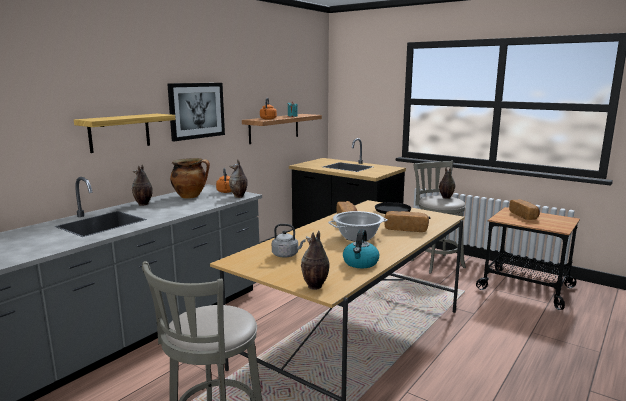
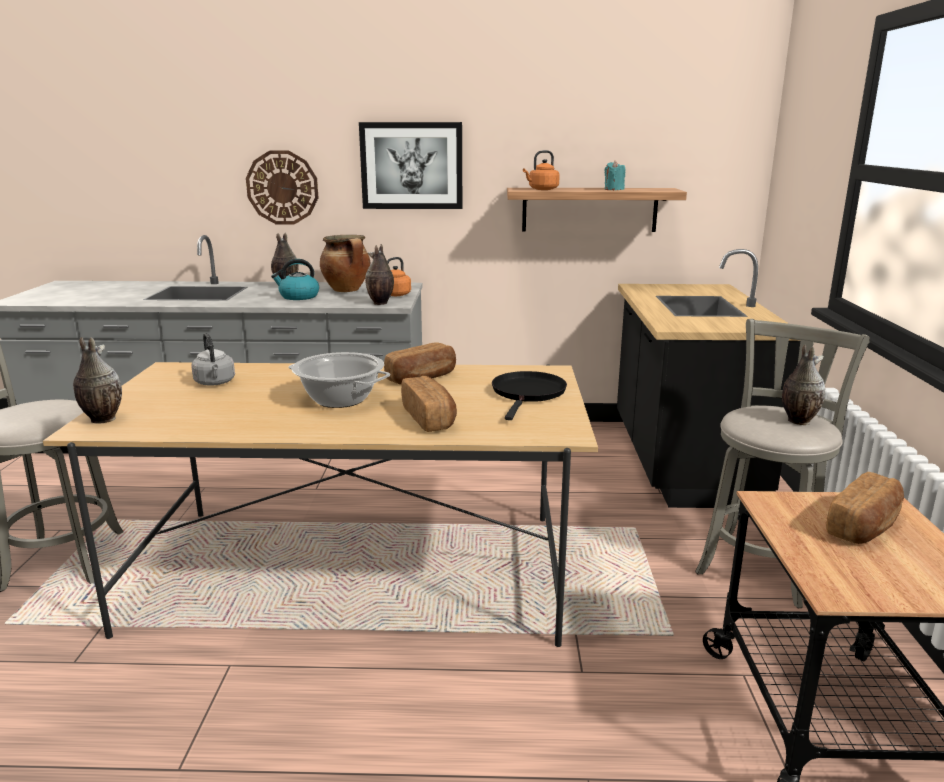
camera: 55 degrees right, 5 degrees up
(119, 132) = (282, 187): shelf -> wall clock
(360, 263) = (216, 424): kettle -> kettle (298, 297)

